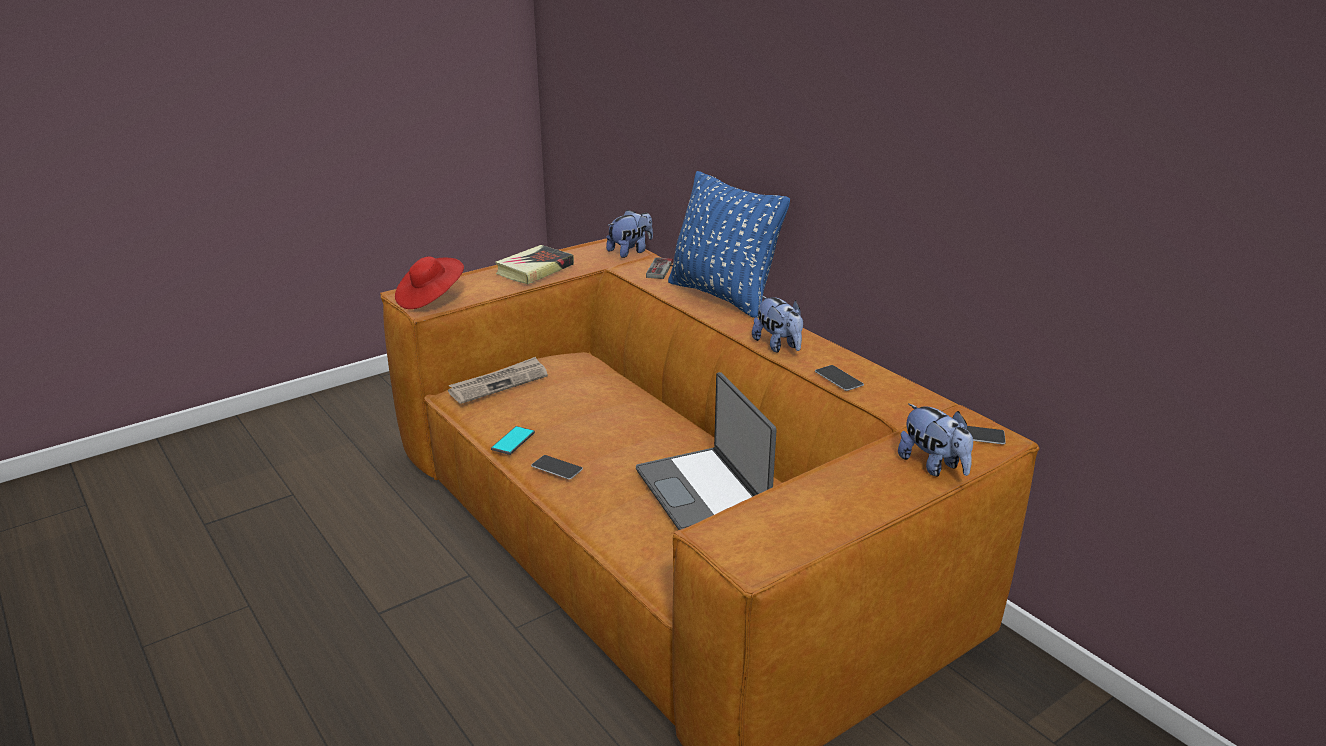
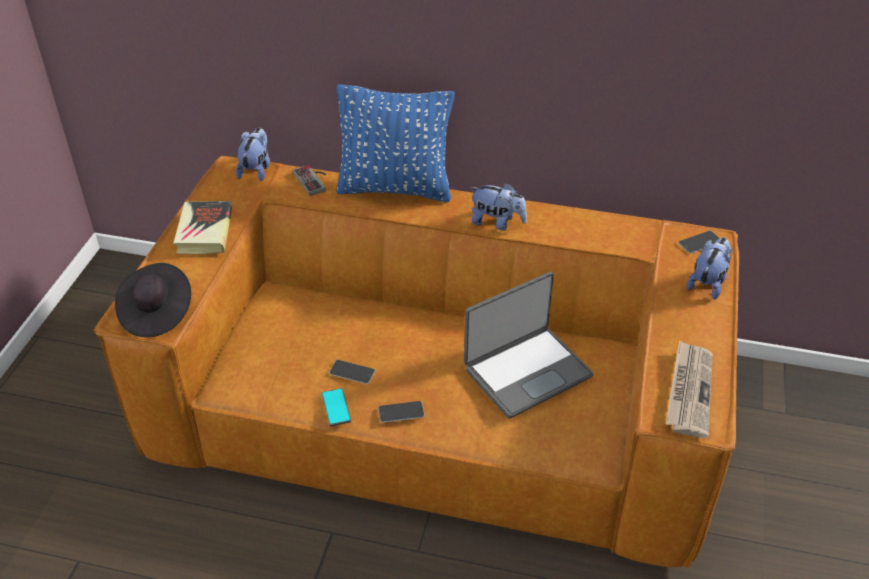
camera: 40 degrees left, 15 degrees up
(430, 298) = (156, 313): red hat -> black hat
(499, 383) = (251, 357): newspaper -> newspaper (689, 391)
(704, 492) = (526, 371): laptop -> laptop turned 60 degrees counterclockwise
(838, 378) = (572, 234): phone -> phone (352, 372)
(933, 466) = (708, 283): plush toy -> plush toy turned 75 degrees counterclockwise

